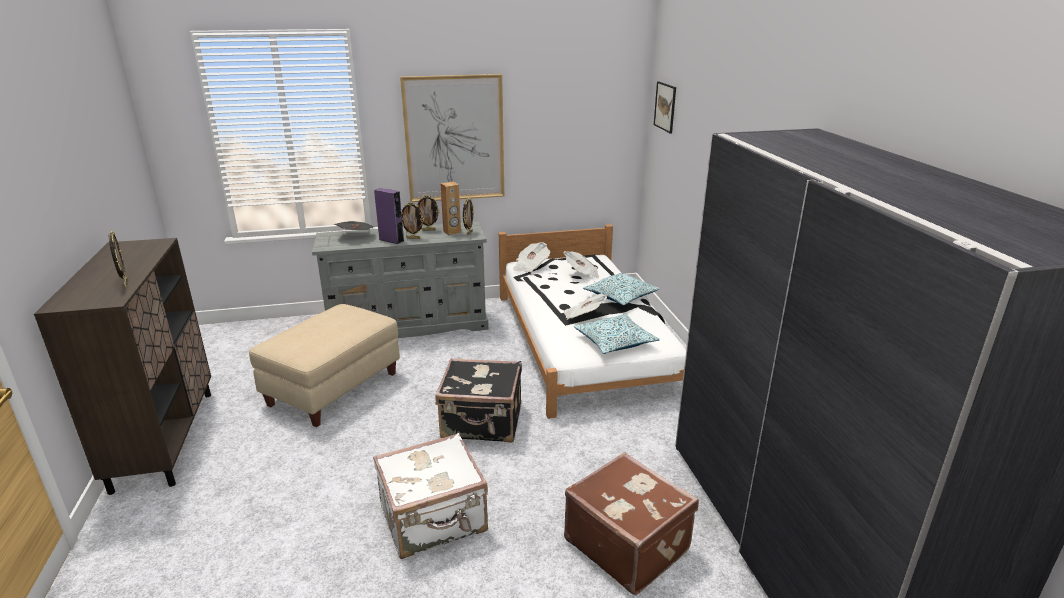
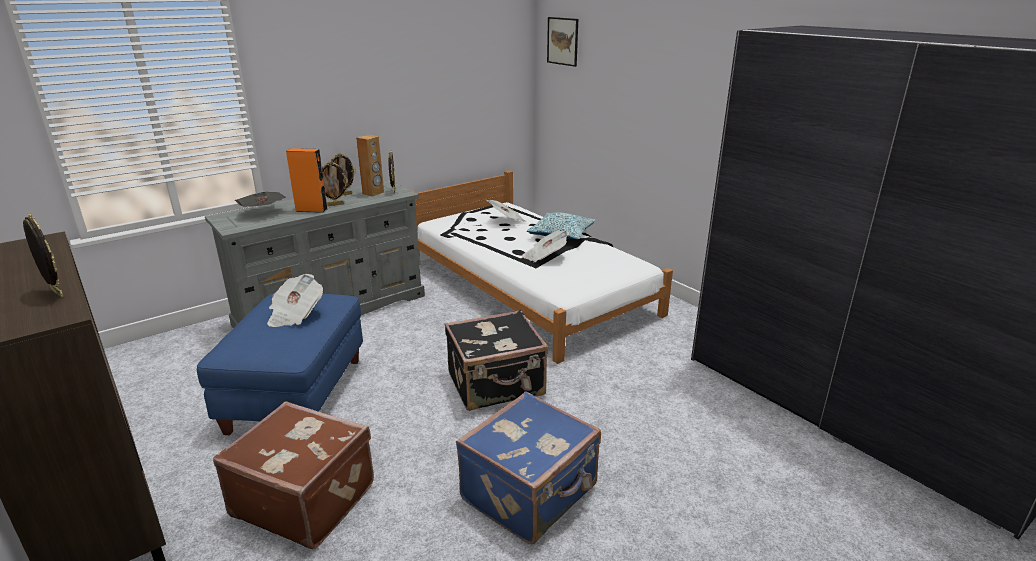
camera: 25 degrees left, 0 degrees up
(333, 388) = (295, 394): beige ottoman -> blue ottoman
(391, 240) = (311, 210): purple speaker -> orange speaker
(434, 520) = (531, 494): white suitcase -> blue suitcase
(454, 139) = (352, 88): picture -> none
(530, 267) = (449, 223): newspaper -> newspaper (295, 315)
(614, 341) = (595, 273): pillow -> none
(627, 544) = (725, 453): brown suitcase -> brown suitcase (305, 498)

